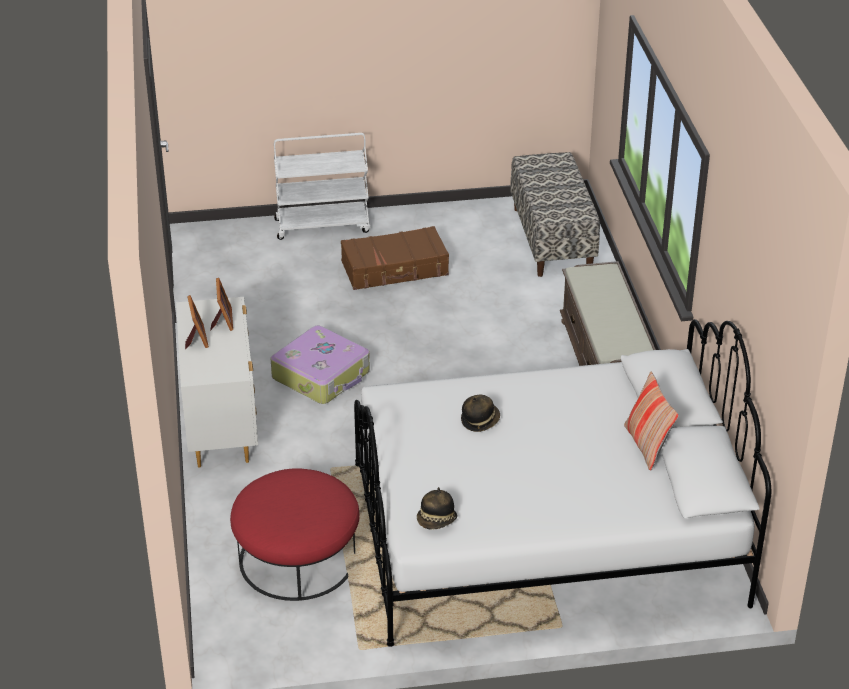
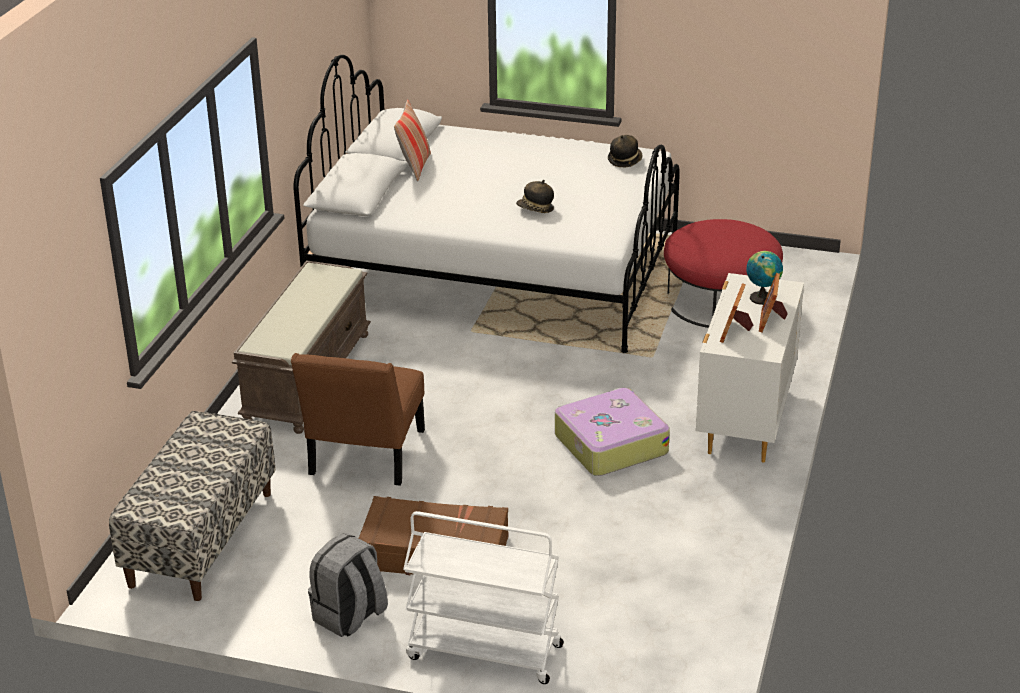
camera: 155 degrees left, 5 degrees down
(212, 360) = (762, 297): none -> globe
(417, 223) = (350, 617): none -> grey backpack
(498, 317) = (364, 457): none -> brown chair

